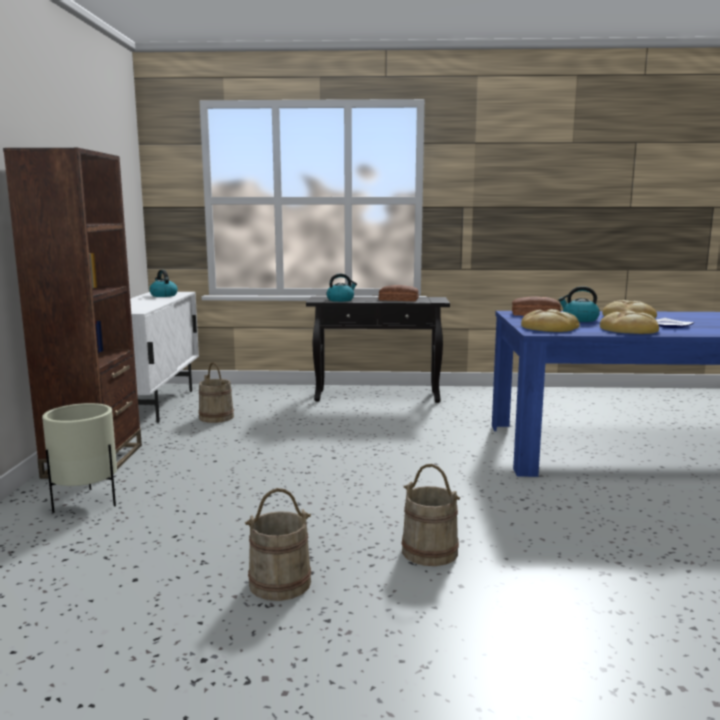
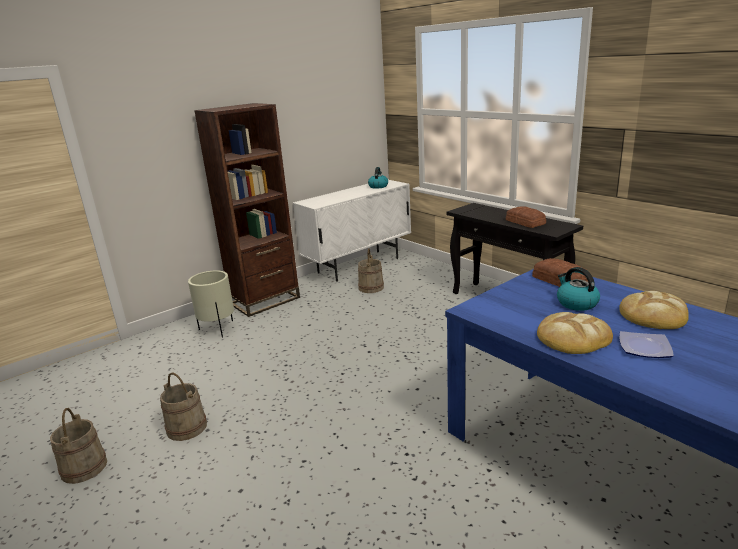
camera: 50 degrees right, 10 degrees up
(340, 300) = (478, 213): kettle -> none
(429, 551) = (274, 456): beige bucket -> beige bucket (83, 467)
(549, 327) = (504, 307): bread -> none

